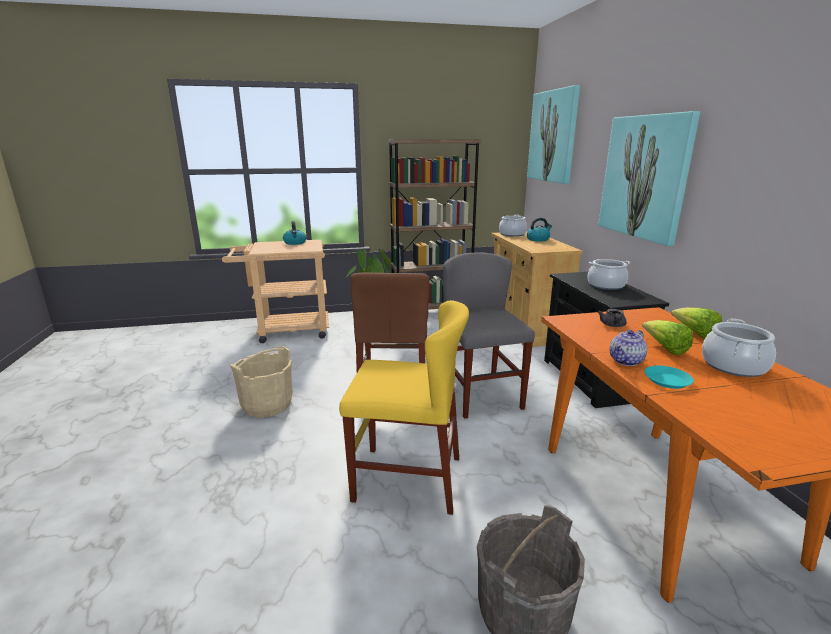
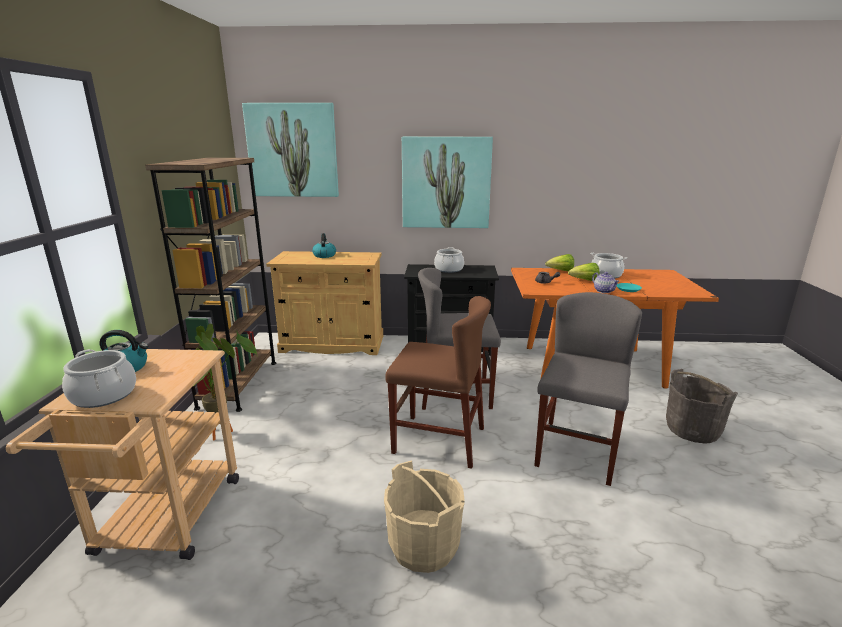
camera: 75 degrees left, 0 degrees up
(407, 478) = (577, 451): yellow chair -> grey chair
(512, 234) = (289, 258): cooking pot -> cooking pot (104, 395)

